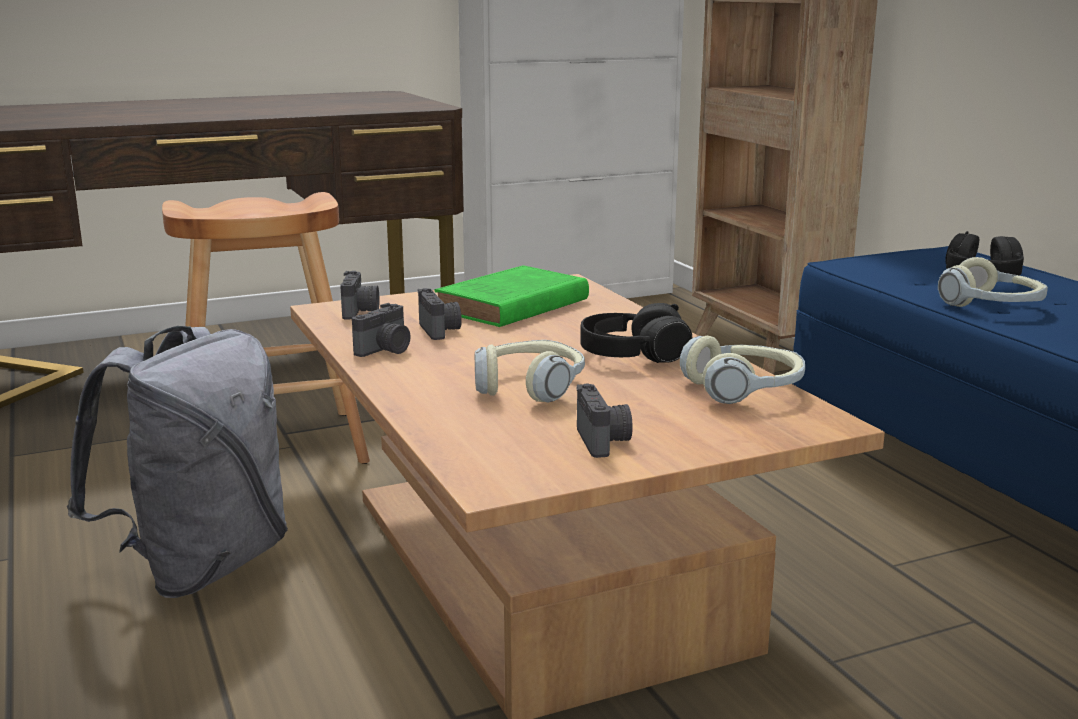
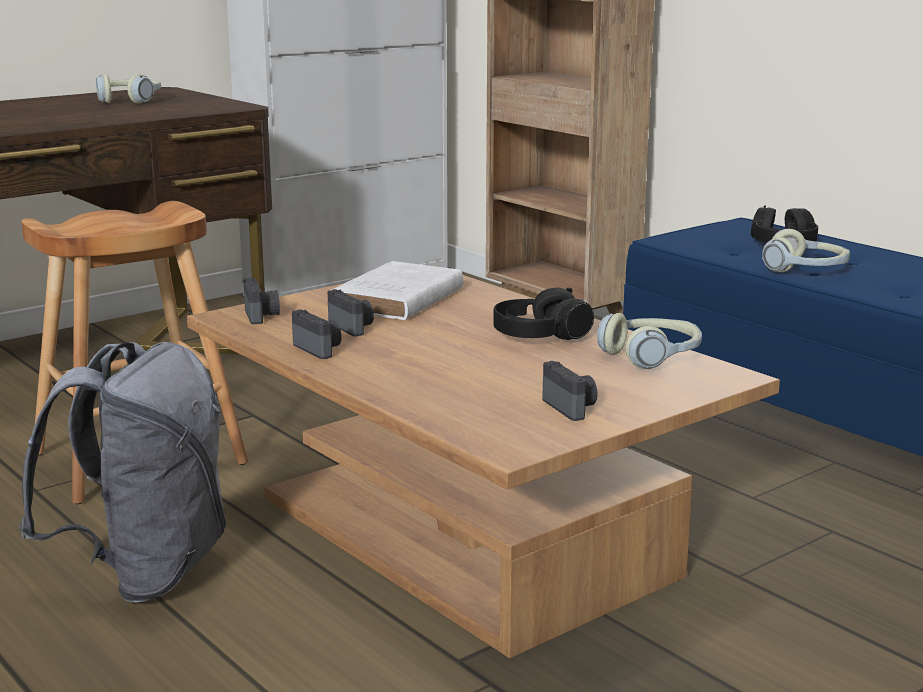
camera: 15 degrees left, 0 degrees up
(386, 350) = (319, 349): camera -> camera turned 60 degrees counterclockwise
(510, 306) = (396, 300): green book -> white book
(530, 386) = (475, 369): headphones -> headphones (130, 100)

